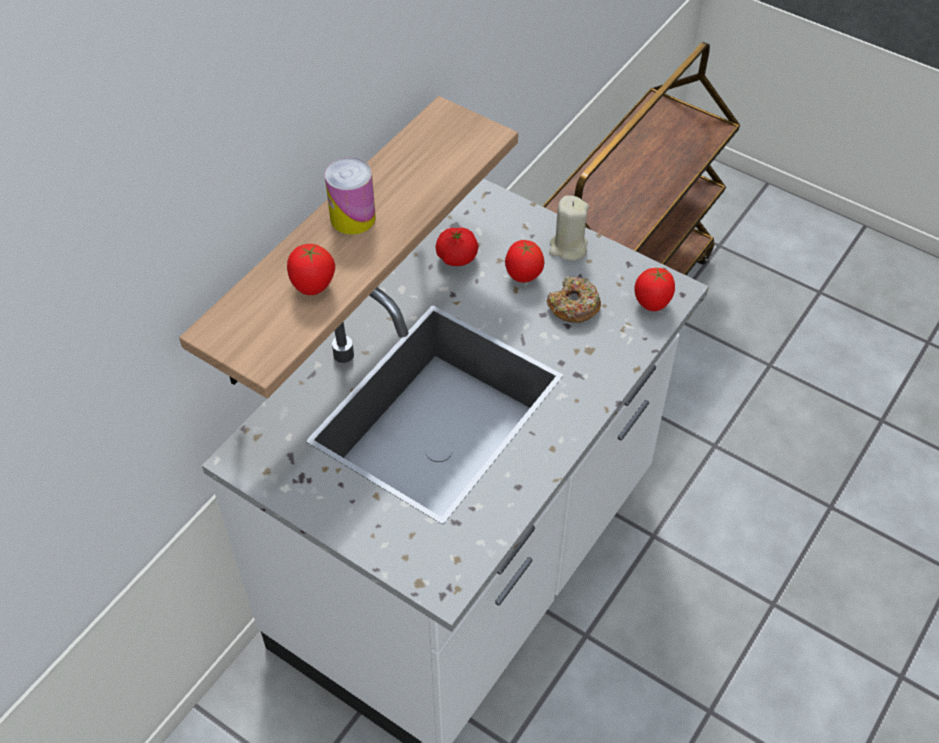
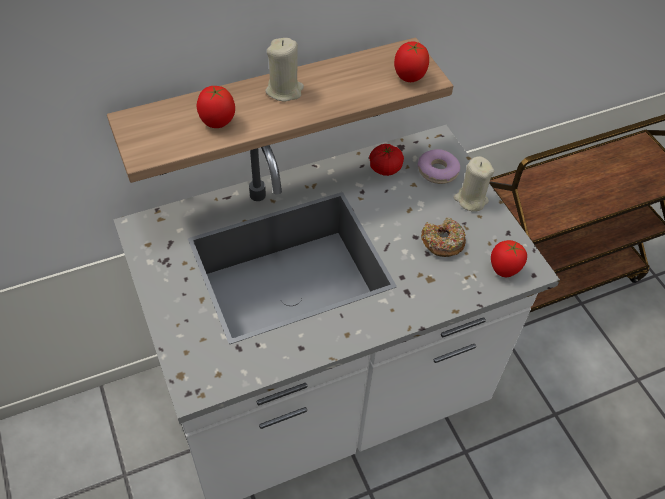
camera: 30 degrees right, 0 degrees up
(353, 218) = (284, 90): can -> beige candle
(513, 234) = (437, 171): none -> donut
(523, 276) = (422, 204): tomato -> tomato (409, 78)

